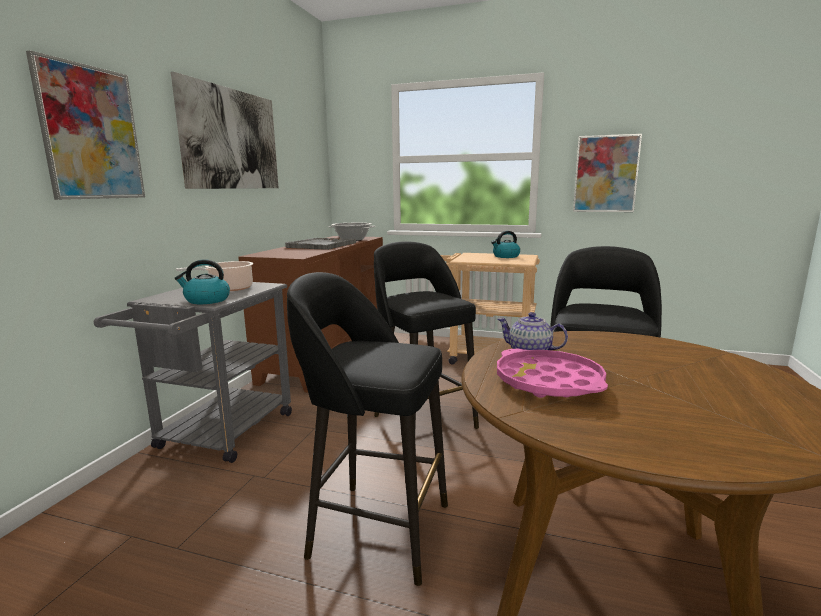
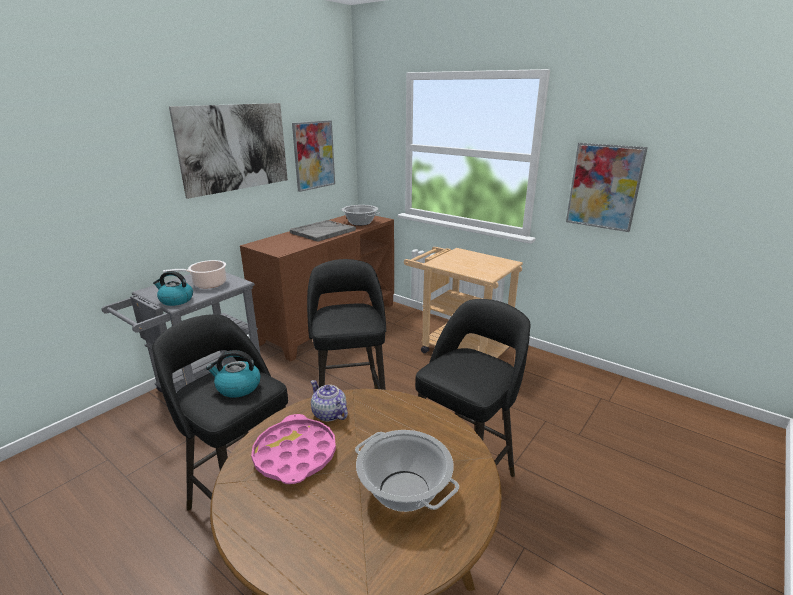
camera: 20 degrees right, 10 degrees up
(91, 133) = (97, 173): picture -> picture (314, 155)
(505, 256) = (485, 261): kettle -> kettle (237, 387)
(702, 383) = (403, 491): none -> cooking pot

